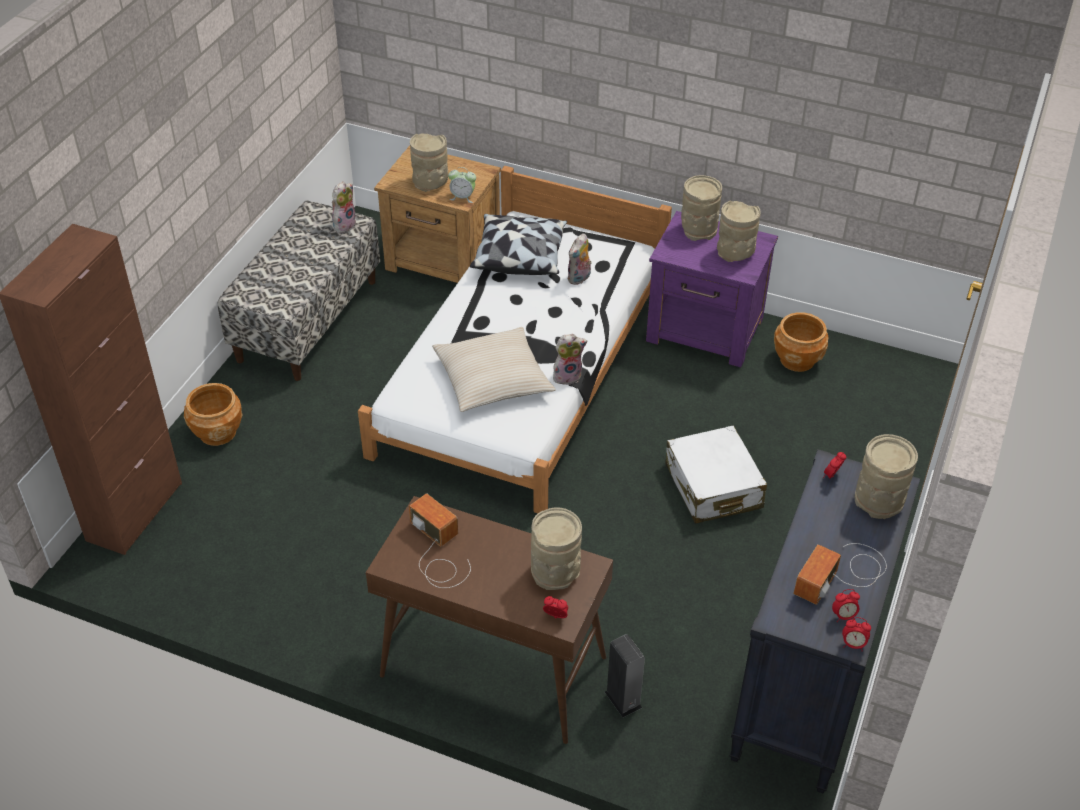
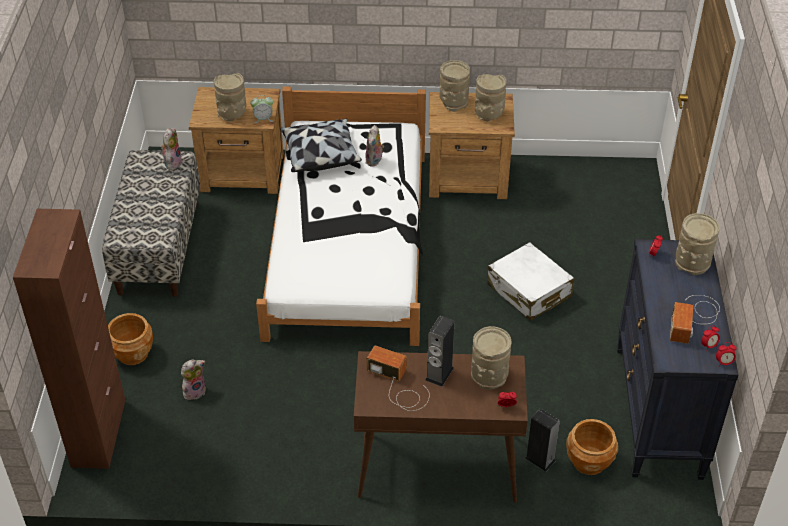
camera: 20 degrees left, 0 degrees up
(492, 379) = (348, 253): beige pillow -> none
(495, 551) = (439, 373): none -> speaker
(567, 376) = (403, 236): plush toy -> plush toy (194, 391)
(706, 331) = (469, 179): purple nightstand -> brown nightstand
(797, 359) = (544, 183): brown planter -> brown planter (589, 461)

